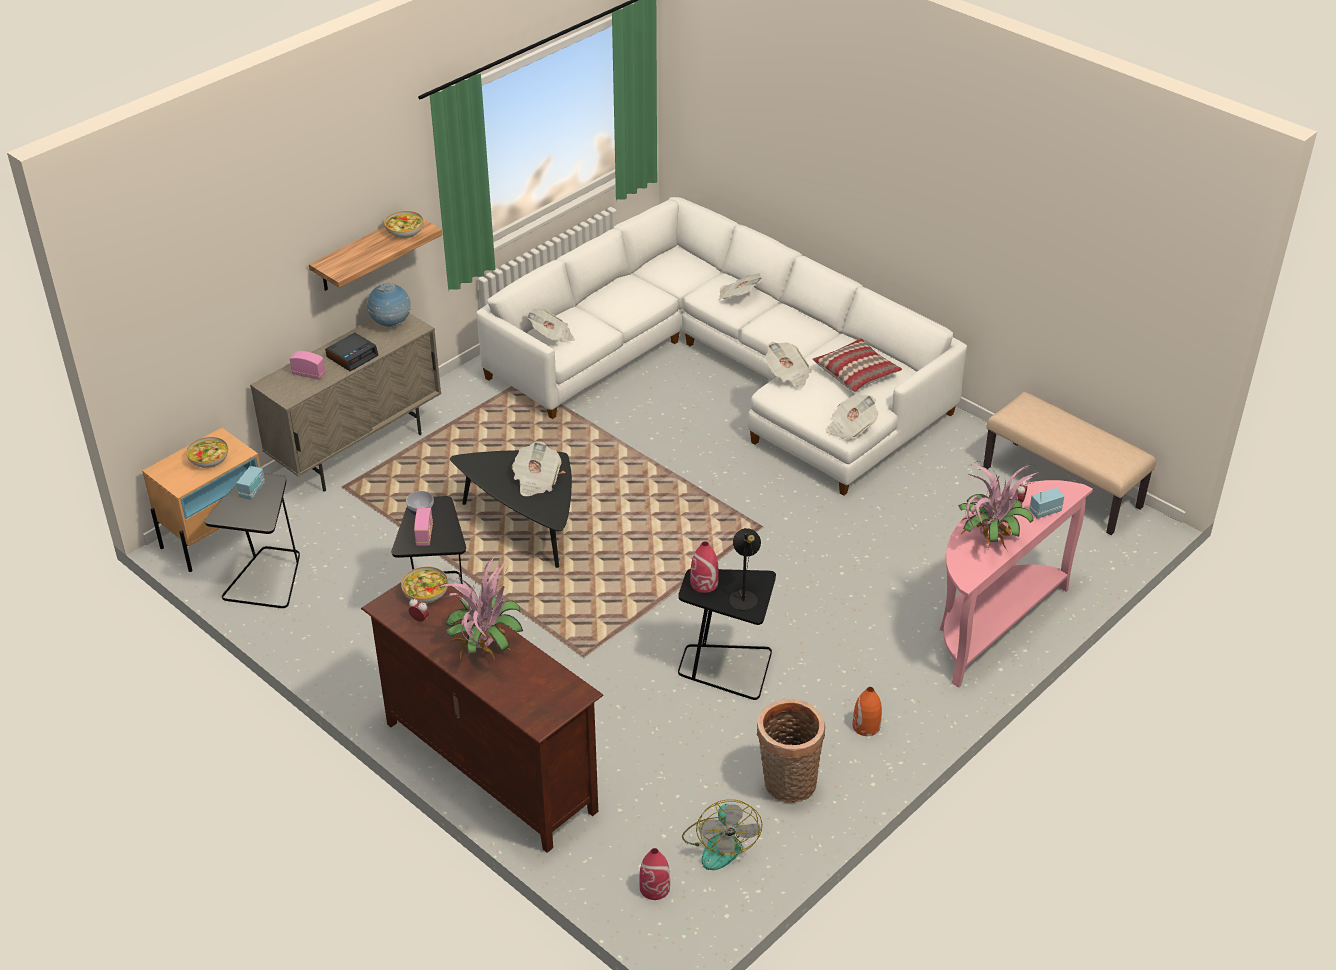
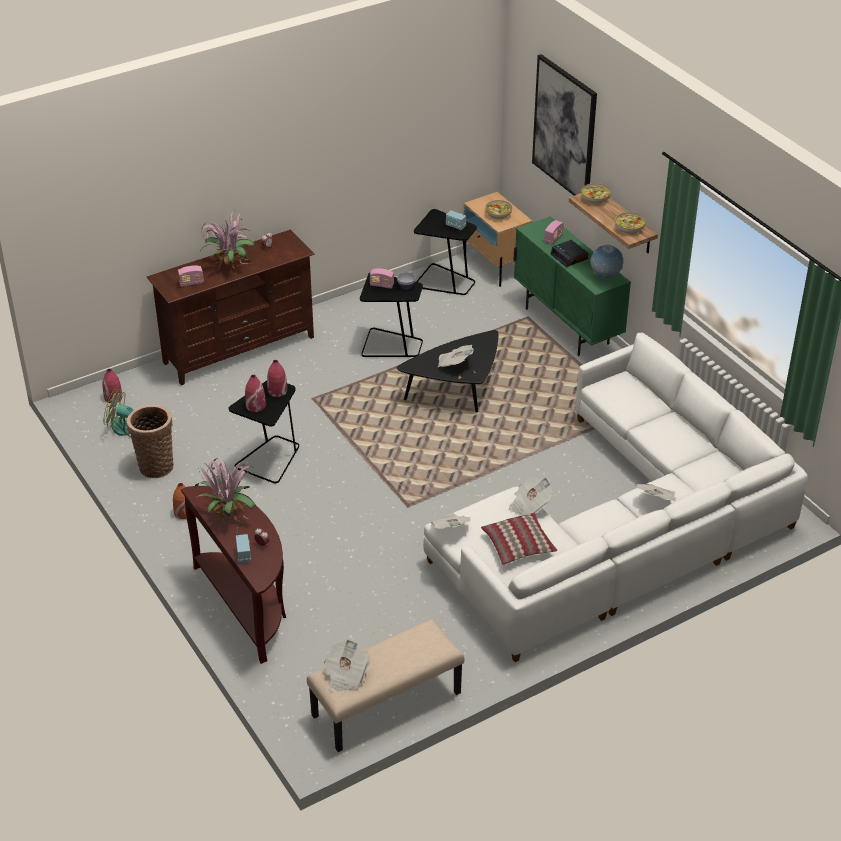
camera: 105 degrees right, 0 degrees up
(233, 252) = (565, 128): none -> picture
(358, 451) = (567, 326): beige cabinet -> green cabinet
(425, 593) = (289, 251): bowl -> bowl (595, 198)
(543, 681) = (191, 283): none -> radio
(551, 336) = (623, 386): newspaper -> newspaper (345, 675)
(744, 596) = (255, 405): black table lamp -> red vase
(992, 623) = (246, 606): pink console table -> brown console table

